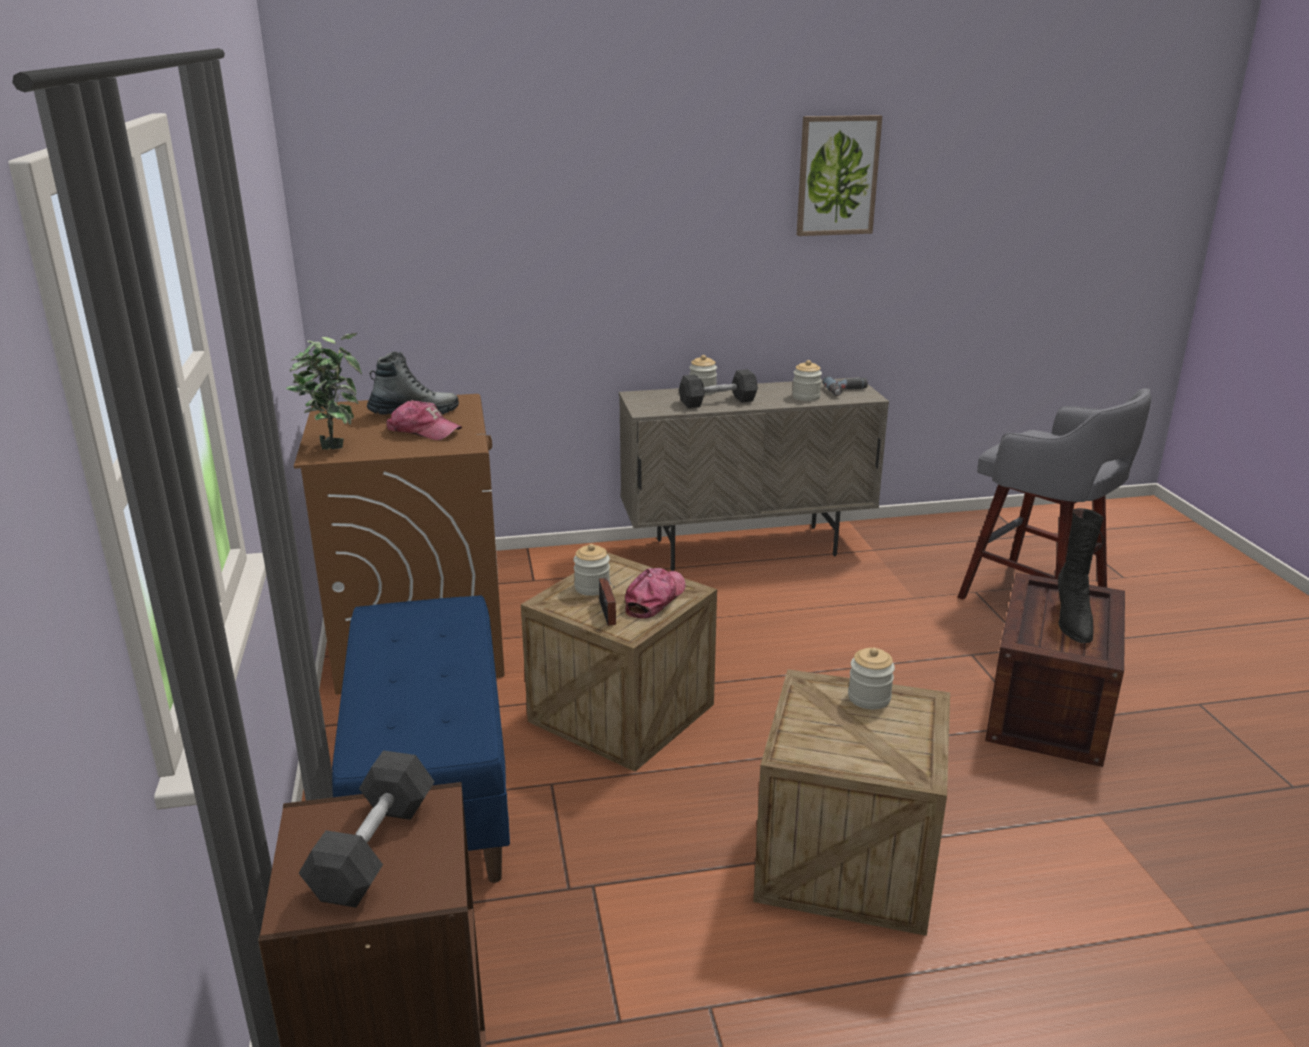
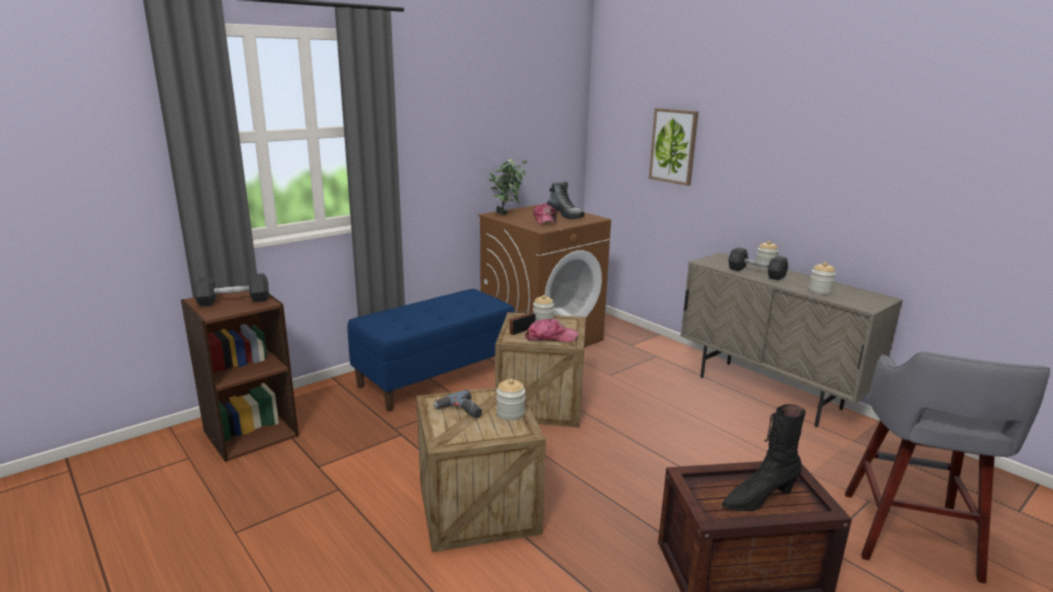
camera: 60 degrees right, 5 degrees down
(837, 176) = (907, 124): picture -> picture (673, 146)
(847, 391) = (861, 300): power drill -> power drill (459, 411)

